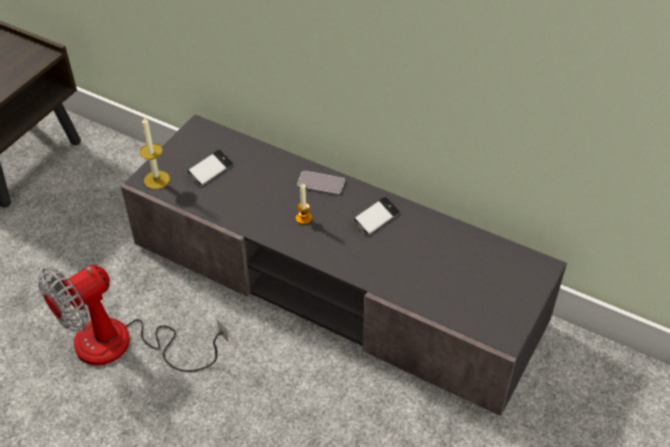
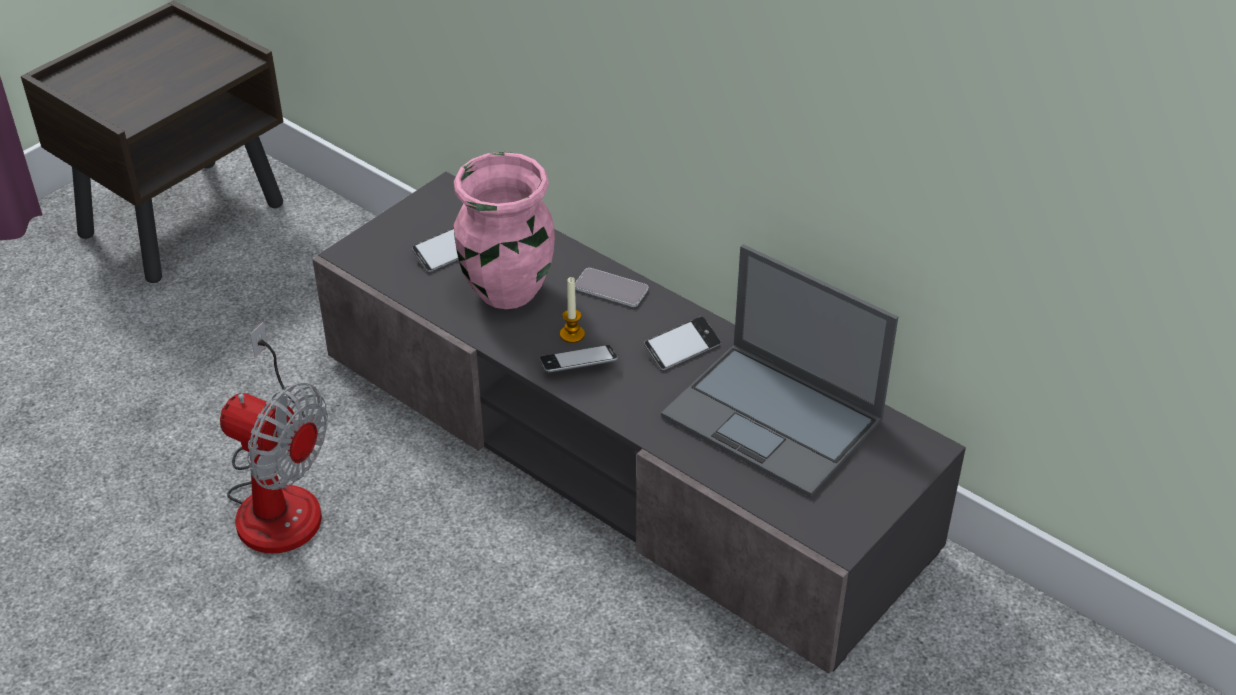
camera: 10 degrees right, 5 degrees down
(123, 345) = (278, 496): fan -> fan turned 120 degrees counterclockwise
(156, 180) = (367, 256): candle -> none
(254, 193) = (506, 291): none -> pink vase
(312, 238) = (578, 364): none -> phone
(445, 260) = (774, 419): none -> laptop

